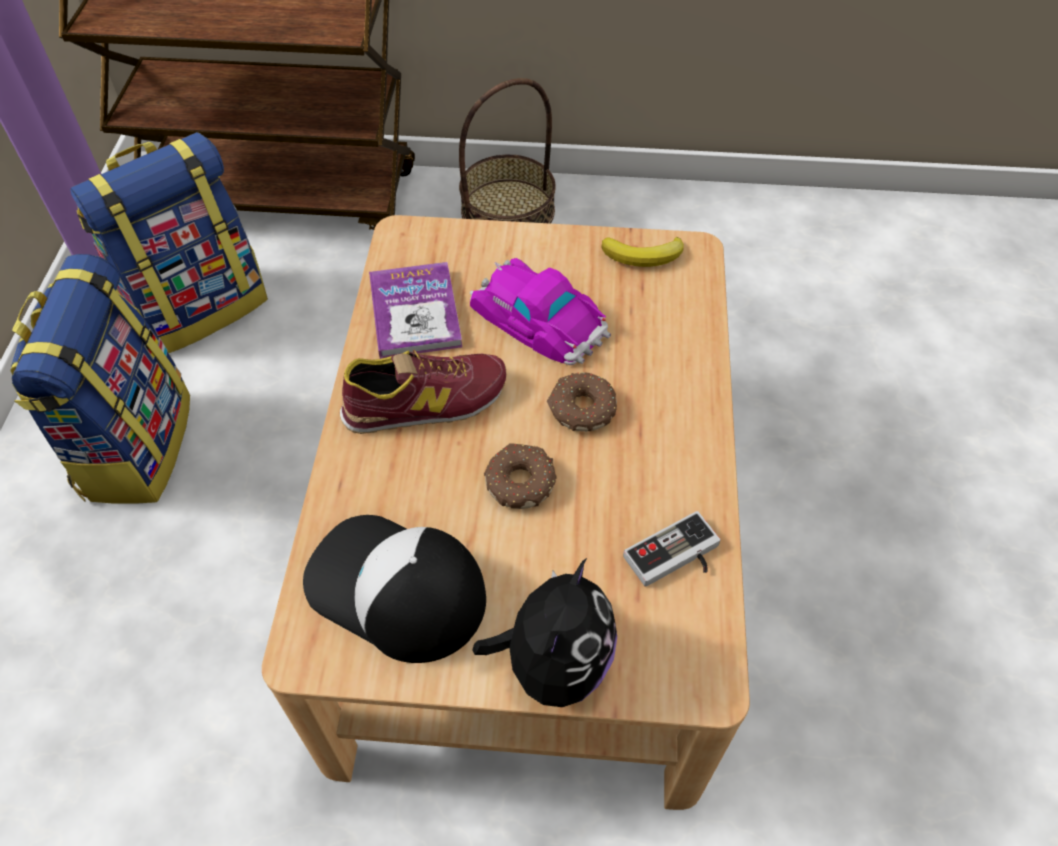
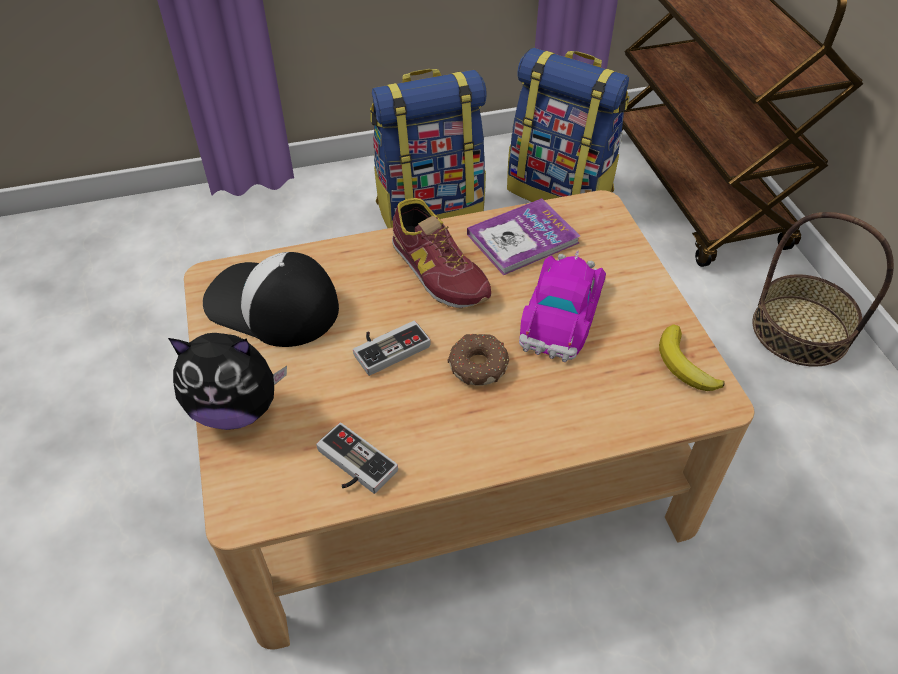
camera: 70 degrees right, 5 degrees down
(395, 589) = (271, 305): cap -> cap turned 75 degrees counterclockwise
(520, 481) = (388, 346): donut -> game controller

